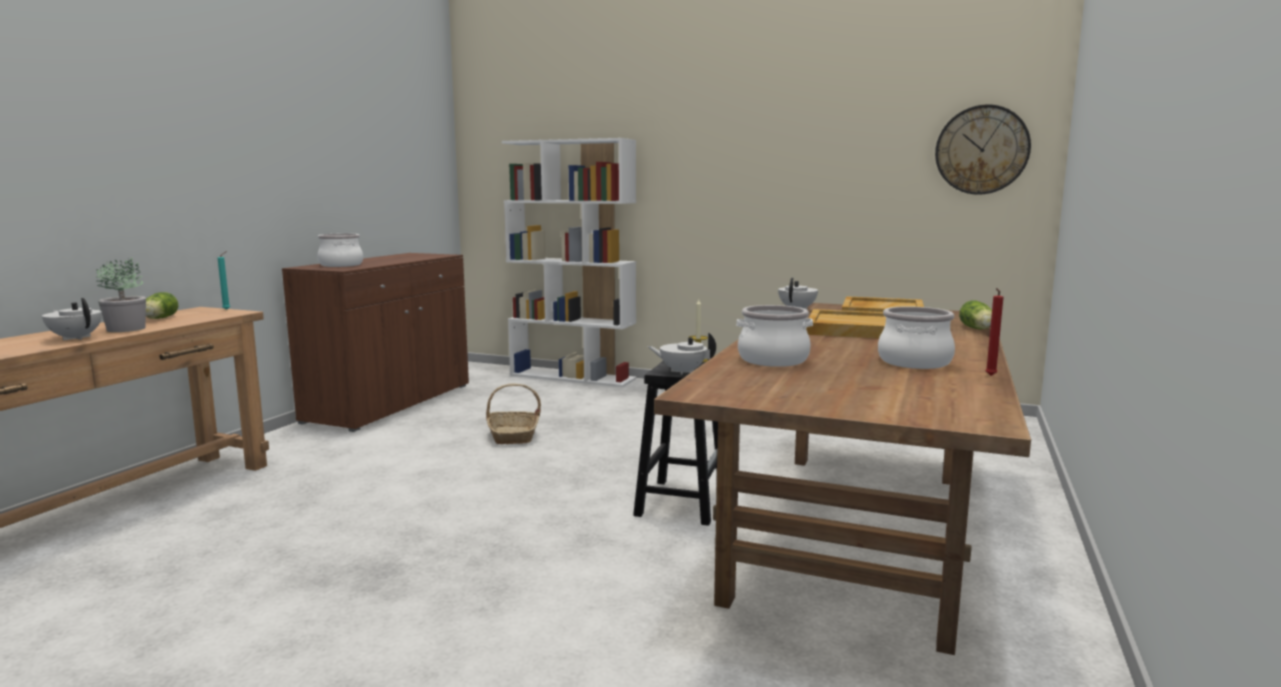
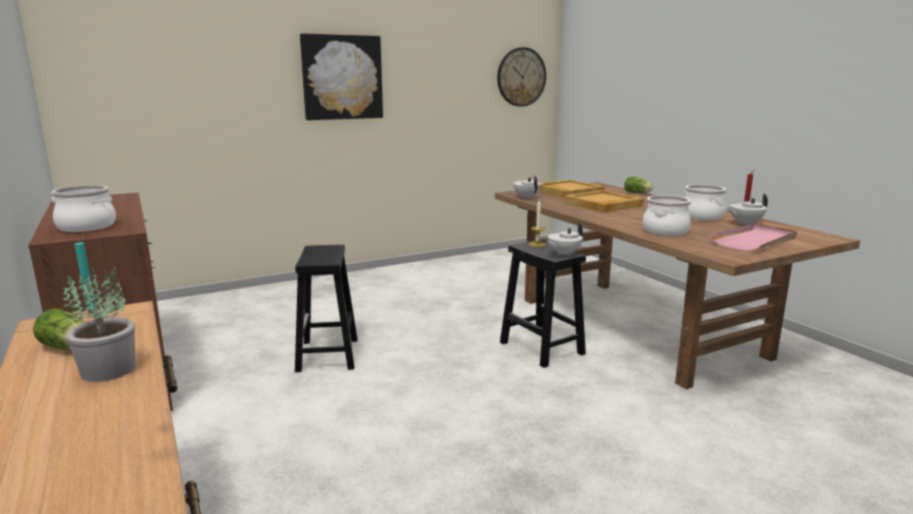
camera: 50 degrees left, 5 degrees up
(76, 338) = (111, 402): white teapot -> white teapot (745, 223)
(513, 436) = (328, 355): basket -> black stool
(573, 377) = (238, 295): white bookcase -> none
(708, 154) = (342, 77): none -> picture
(829, 393) = (754, 241): none -> pink tray

